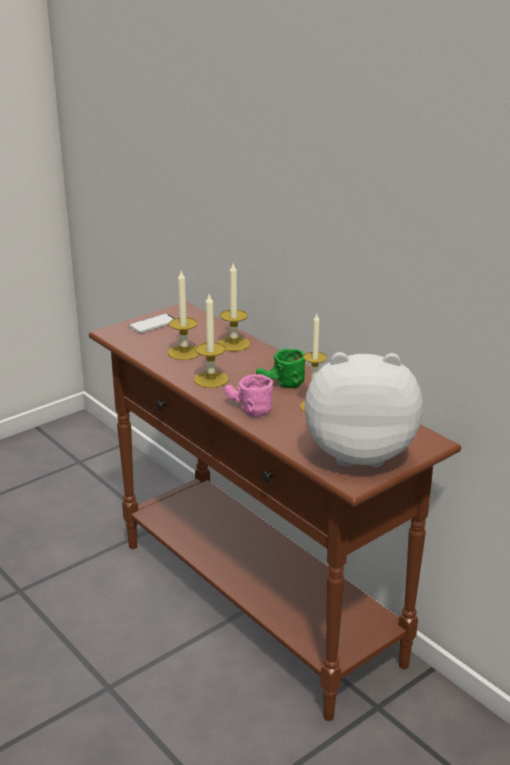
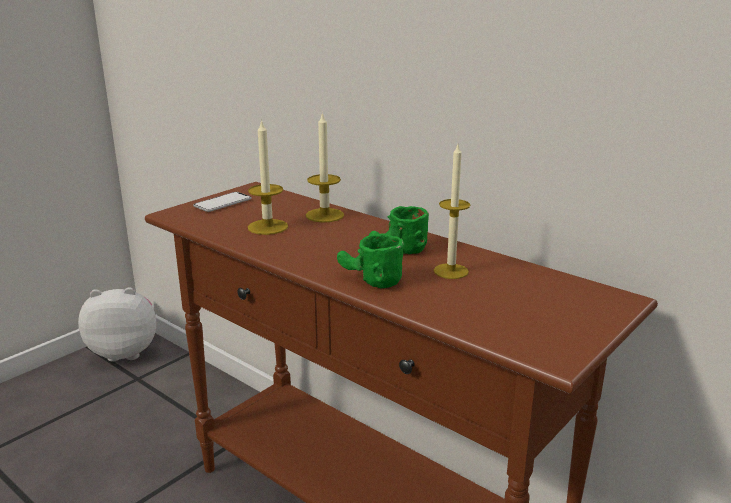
camera: 10 degrees left, 5 degrees down
(211, 379) = (310, 251): candle -> none
(247, 409) = (368, 281): pink mug -> green mug
(359, 452) = (539, 319): plush toy -> plush toy (125, 352)

